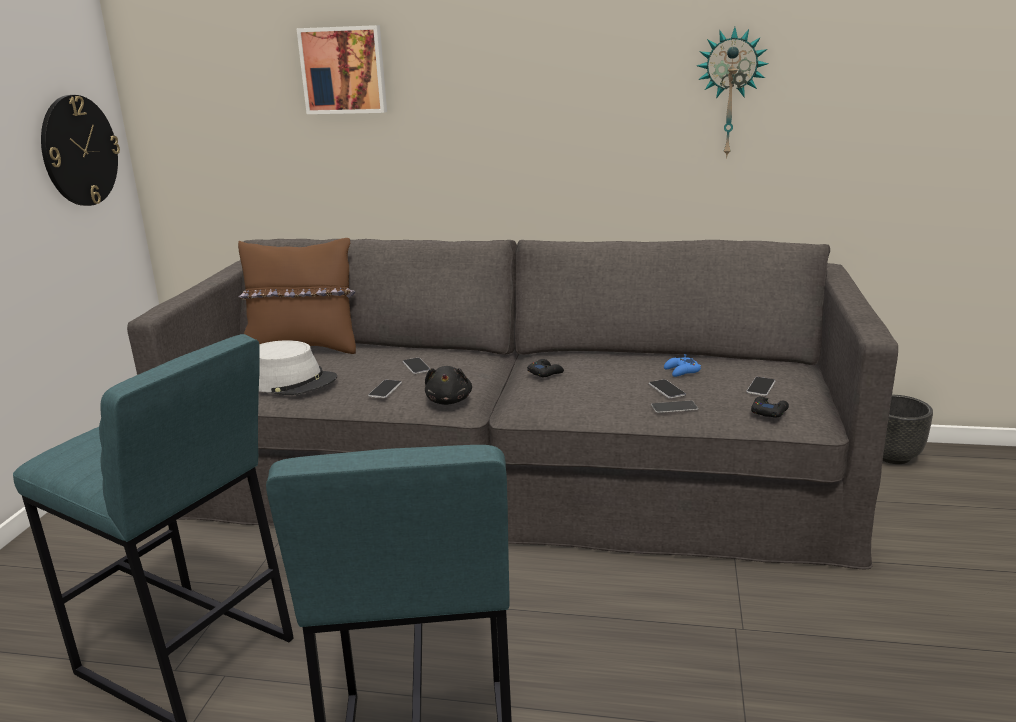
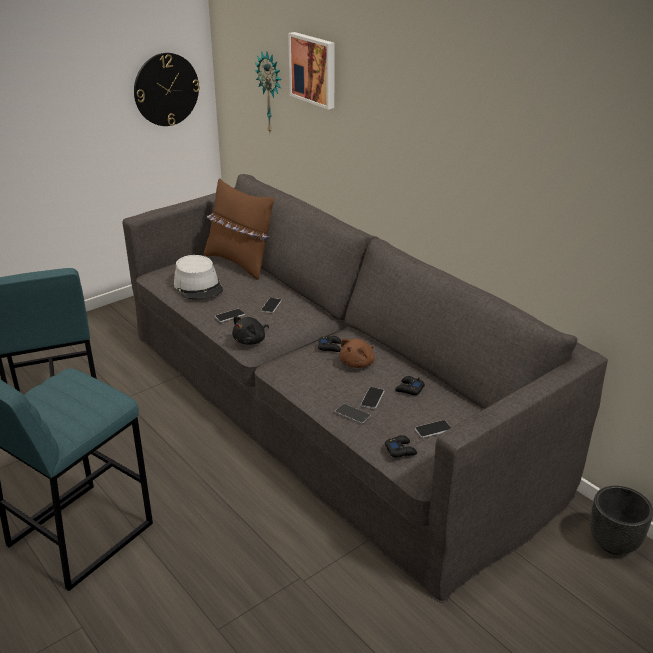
camera: 40 degrees right, 10 degrees up
(598, 373) = (358, 363): none -> brown plush toy
(681, 371) = (409, 389): blue game controller -> black game controller
(730, 93) = (546, 173): wall clock -> wall clock (271, 93)

